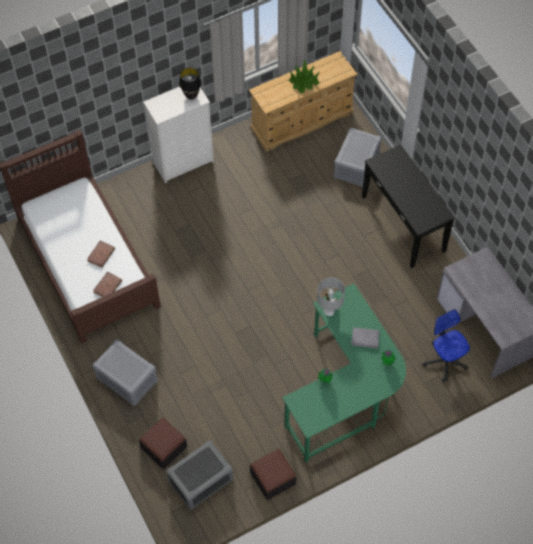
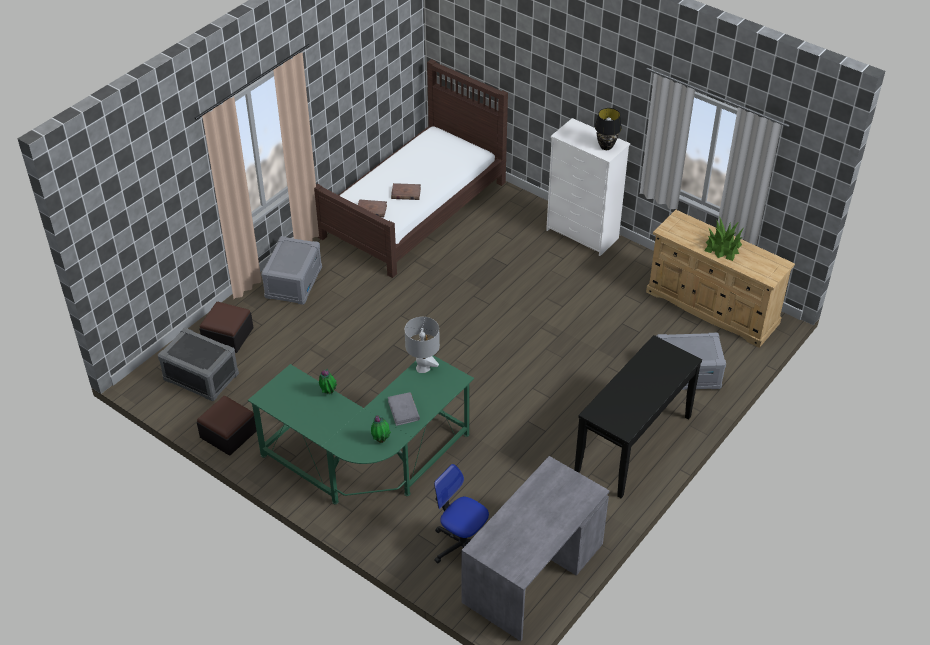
camera: 65 degrees right, 15 degrees down
(445, 360) = (461, 545): office chair -> office chair turned 90 degrees counterclockwise

